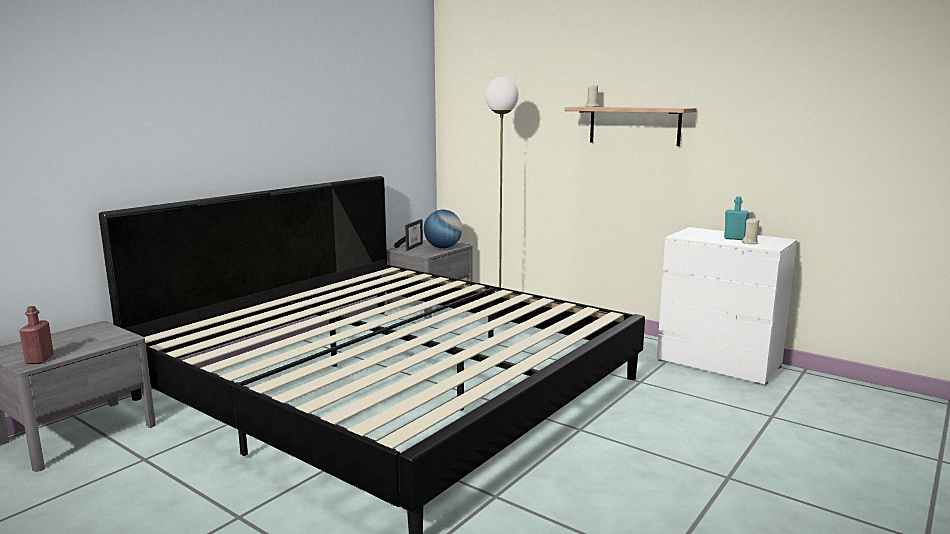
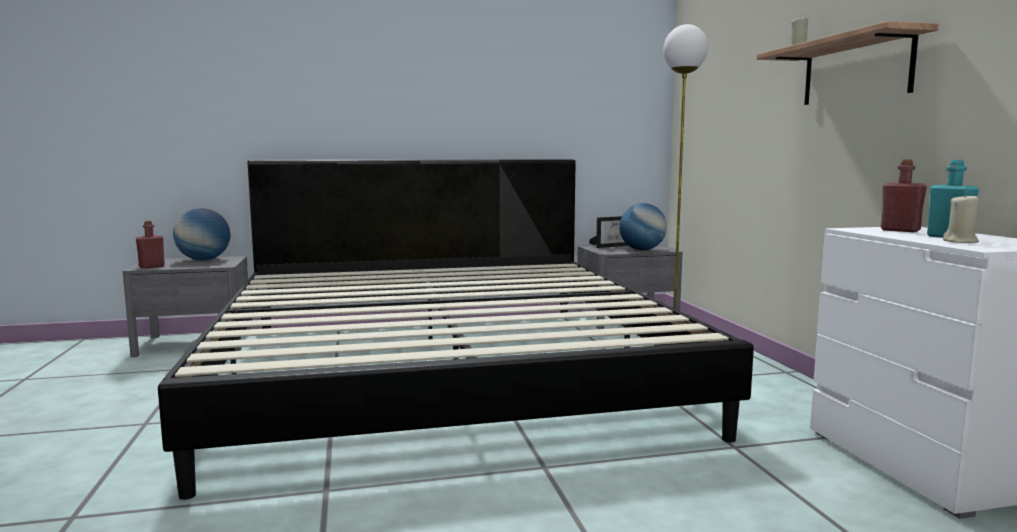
camera: 40 degrees right, 5 degrees down
(72, 337) = (204, 260): none -> globe
(700, 234) = (900, 230): none -> red bottle

